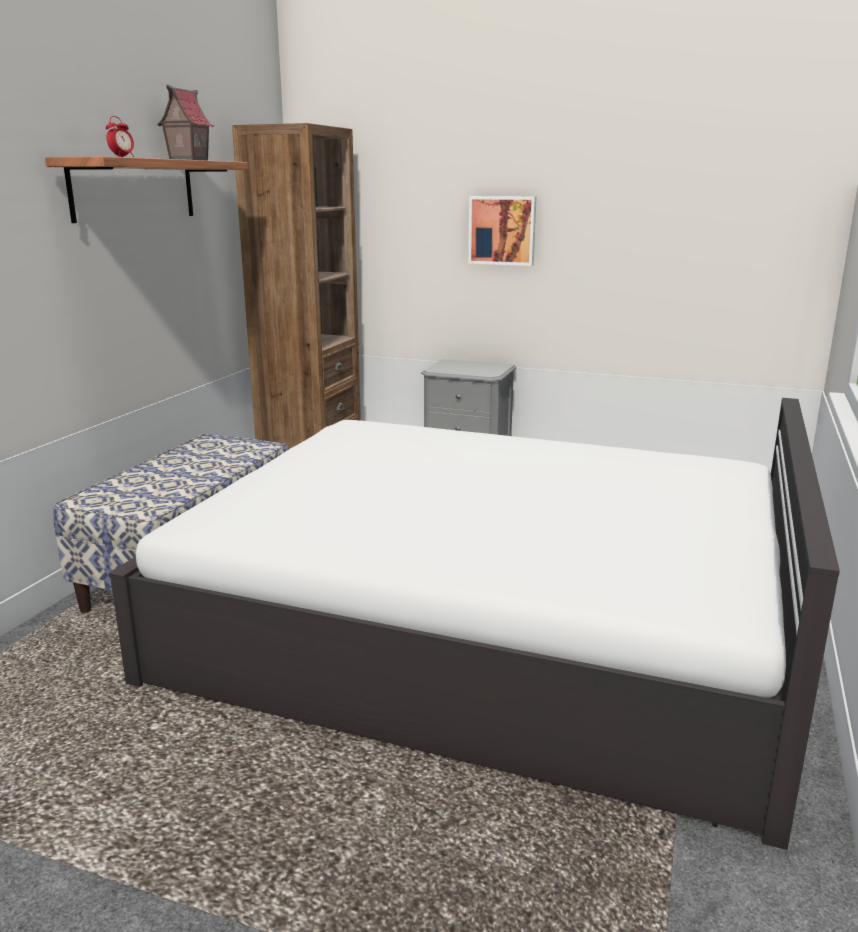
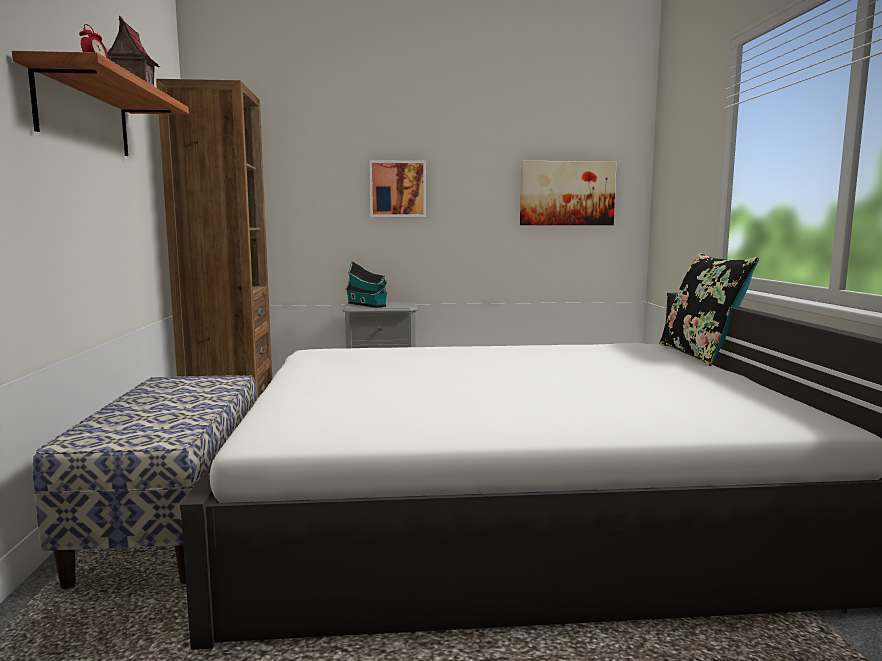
camera: 25 degrees left, 10 degrees down
(453, 367) = (367, 305): none -> toy house
(719, 239) = (566, 193): none -> picture
(776, 489) = (700, 354): none -> black pillow

